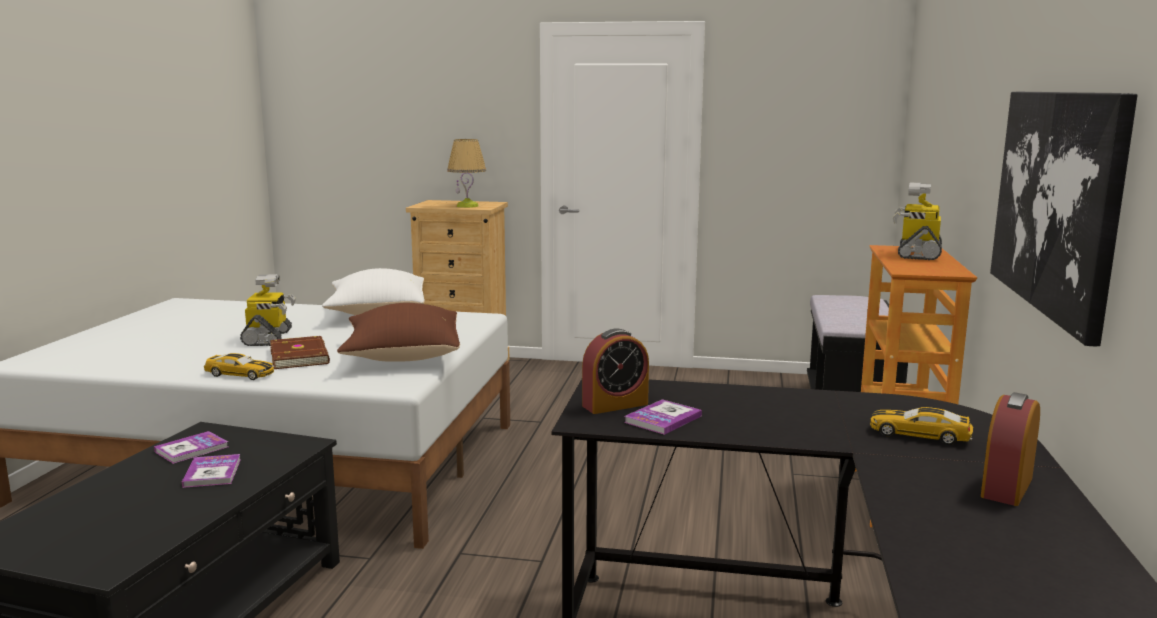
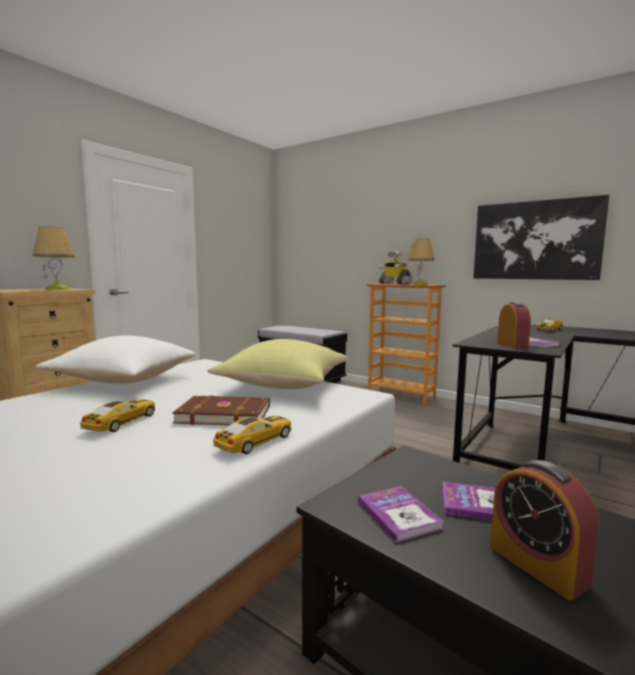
camera: 65 degrees left, 5 degrees down
(268, 338) = (122, 422): toy robot -> toy car
(402, 356) = (281, 387): brown pillow -> yellow pillow
(912, 266) = (419, 284): none -> table lamp
(1006, 487) = (604, 331): alarm clock -> alarm clock (537, 565)

